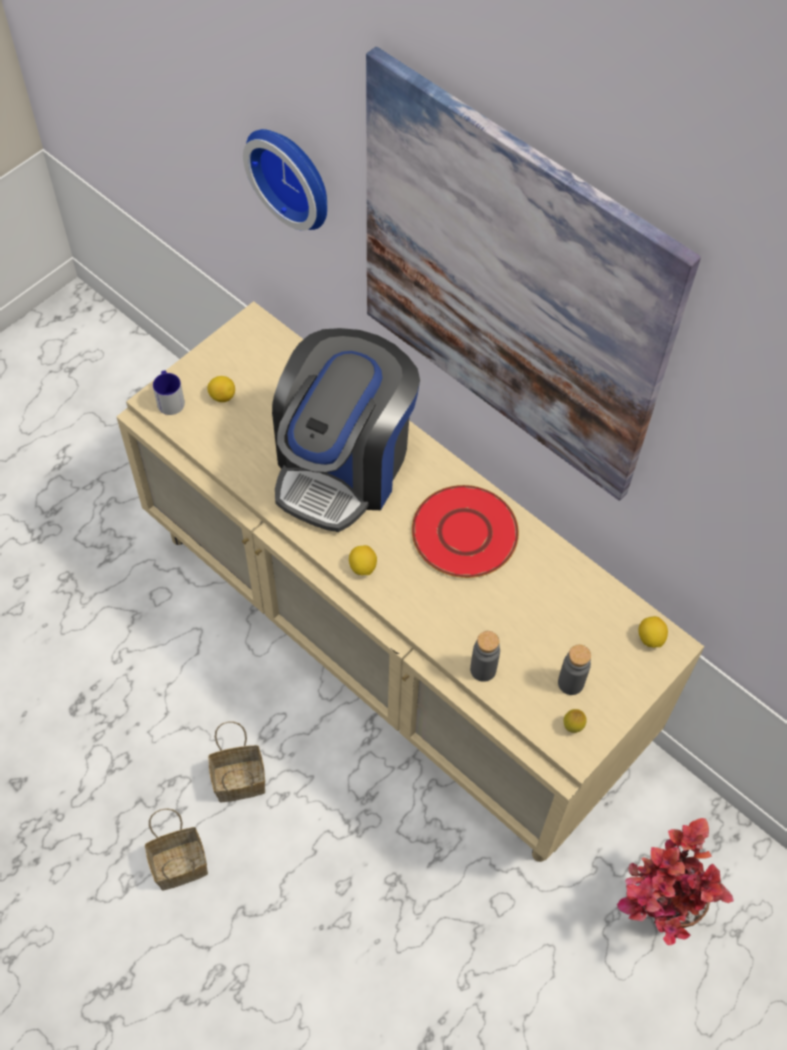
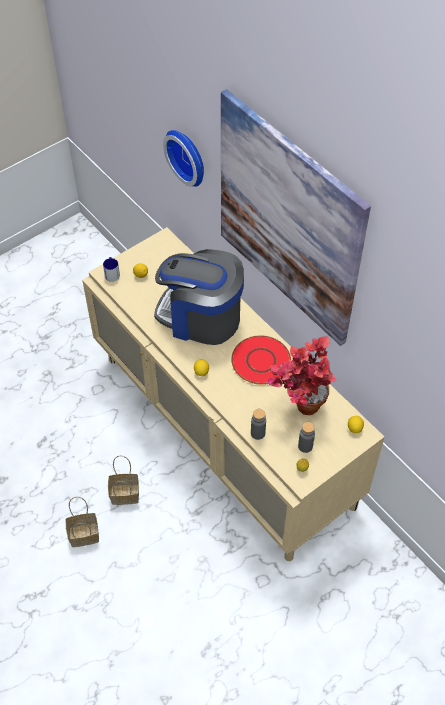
camera: 10 degrees right, 5 degrees down
(343, 464) = (200, 317): coffee machine -> coffee machine turned 75 degrees clockwise
(654, 911) = (350, 597): potted plant -> potted plant (298, 406)

